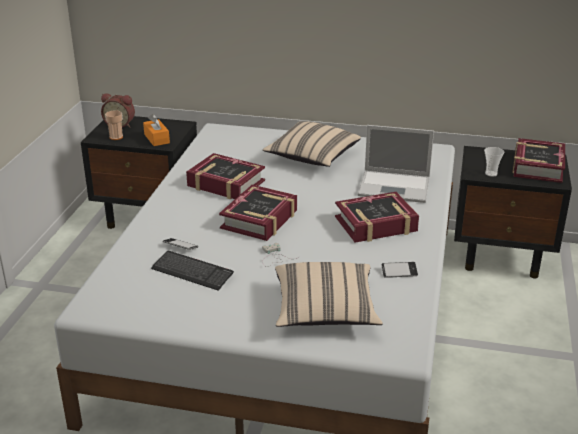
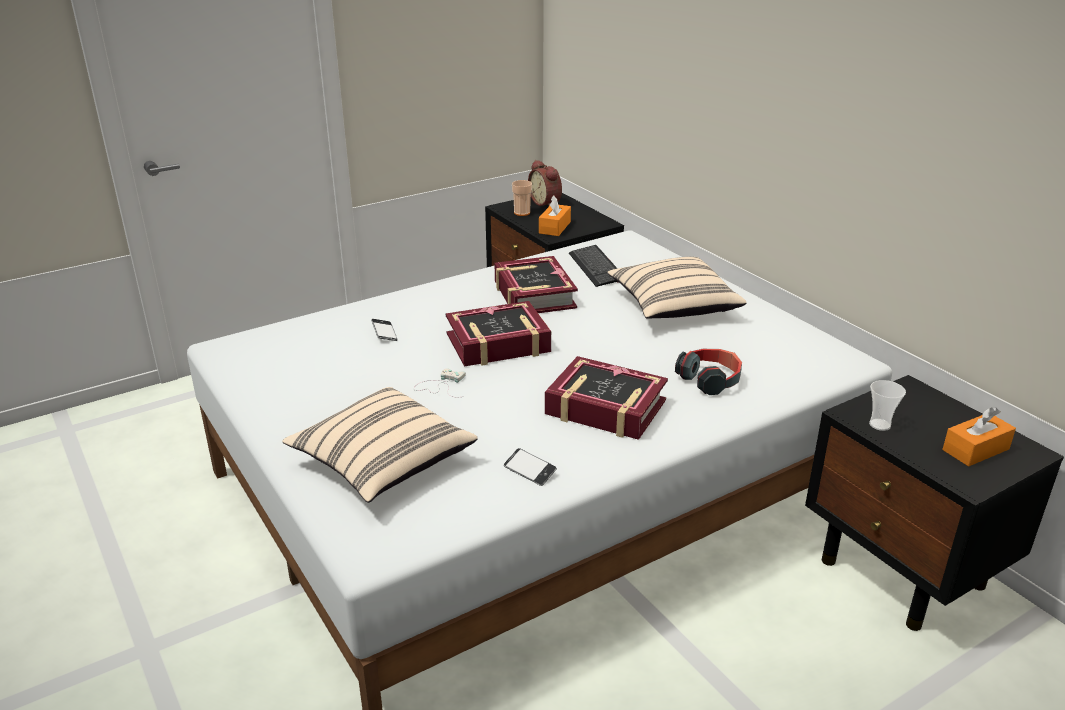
camera: 45 degrees right, 0 degrees up
(192, 272) = (349, 360): keyboard -> keyboard (595, 267)
(395, 187) = (710, 380): laptop -> headphones
(537, 167) = (975, 449): book -> orange tissue box

